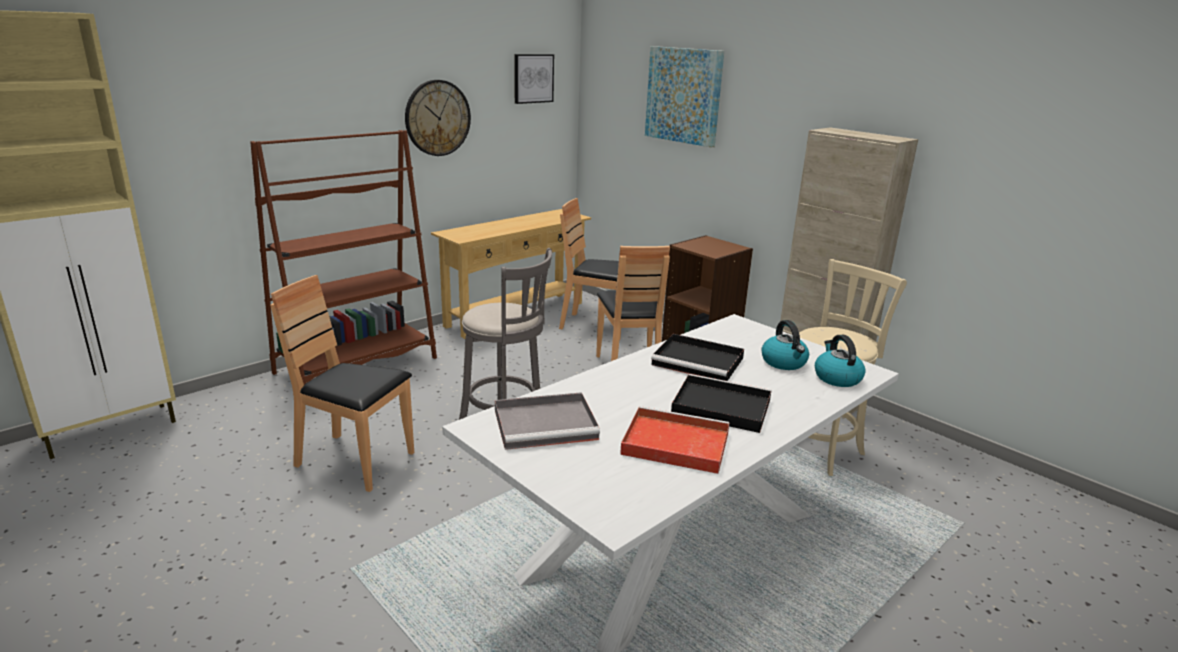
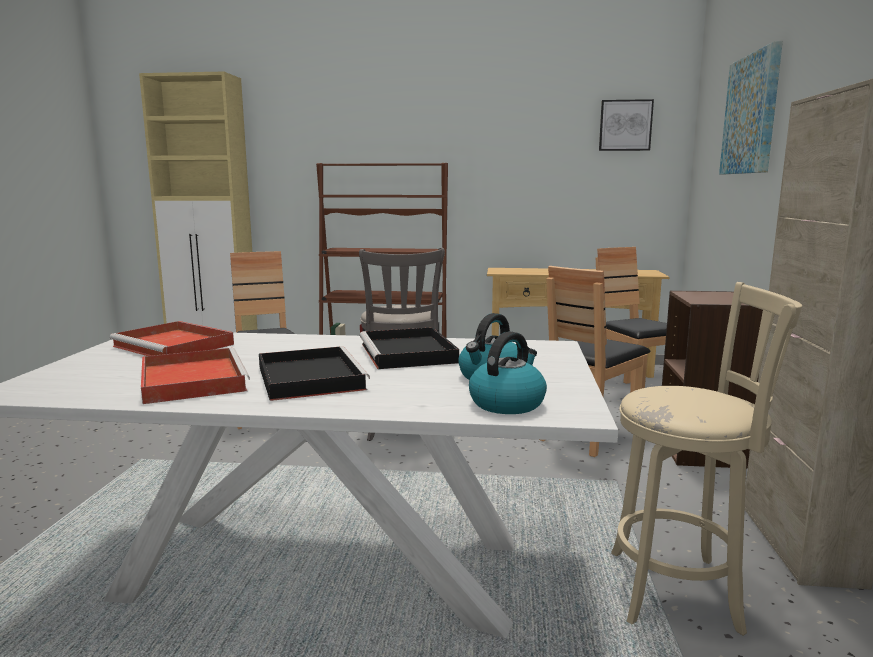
camera: 50 degrees right, 10 degrees down
(437, 118) = (506, 161): wall clock -> none
(547, 424) = (175, 345): grey tray -> red tray

